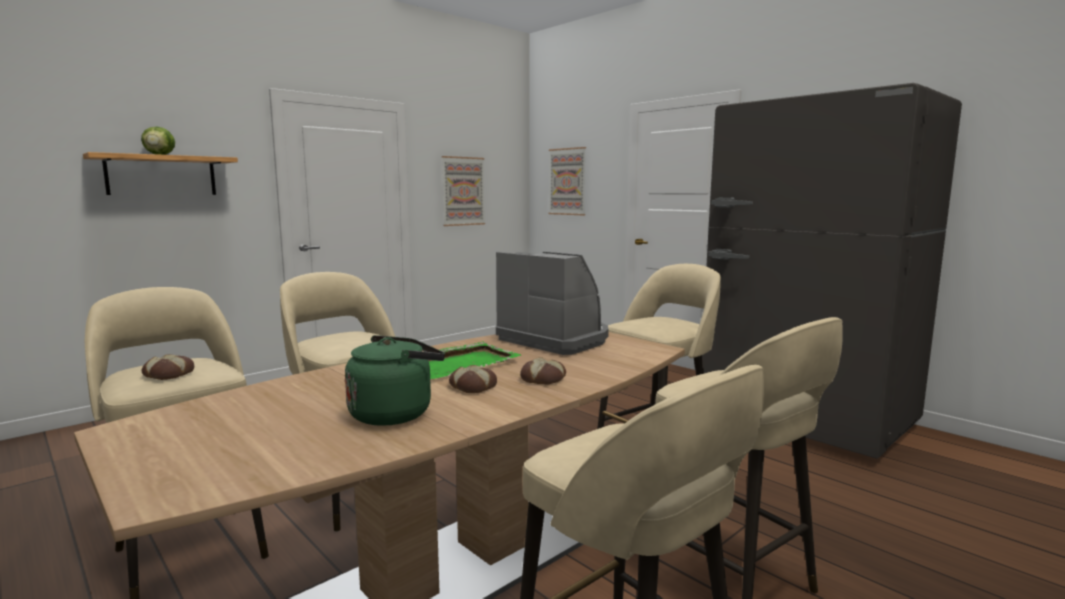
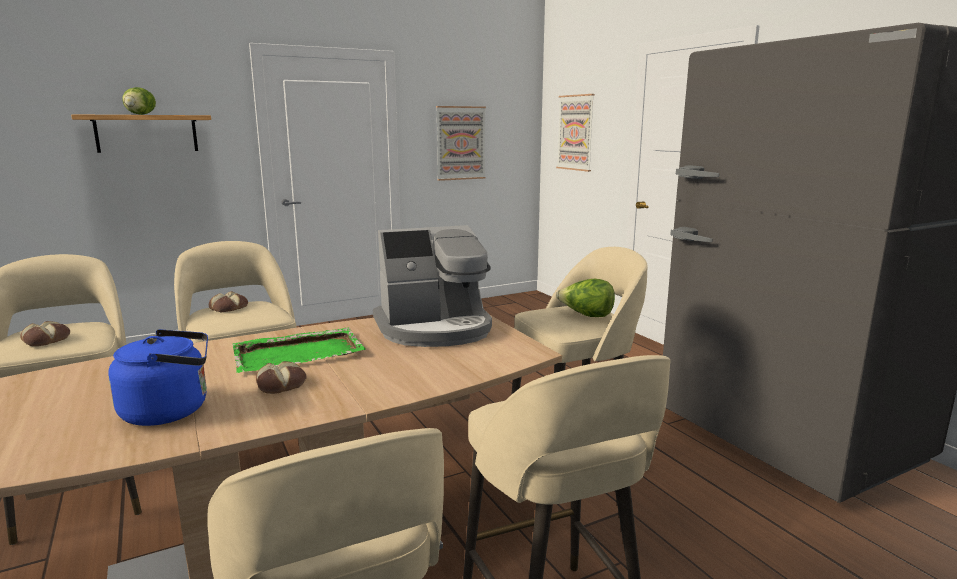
camera: 15 degrees right, 5 degrees up
(395, 413) = (171, 410): green kettle -> blue kettle
(544, 379) = (360, 382): bread -> bread (229, 308)
(555, 339) = (435, 329): coffee machine -> coffee machine turned 105 degrees clockwise
(670, 322) = (586, 316): none -> lettuce

